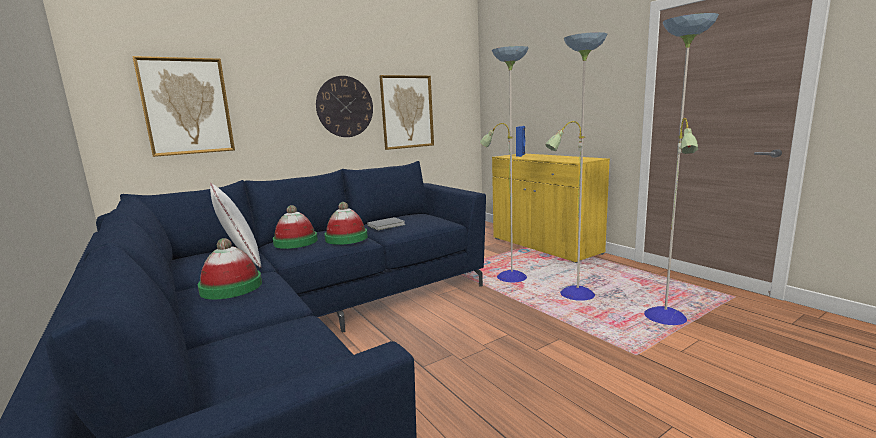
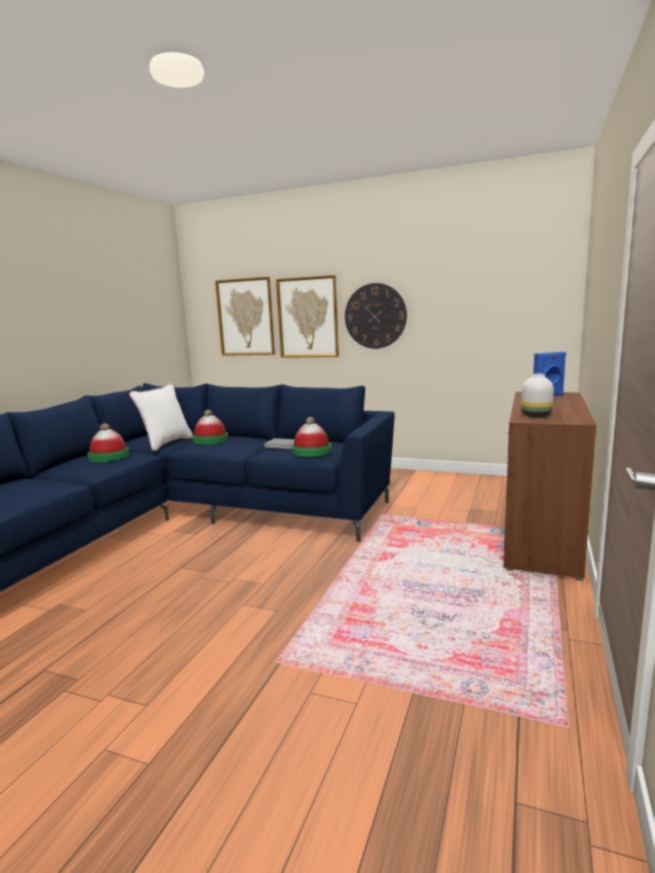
camera: 55 degrees right, 0 degrees up
(346, 238) = (232, 447): hat -> hat (311, 451)
(407, 112) = (453, 321): picture -> picture (308, 317)
(545, 246) = (541, 537): yellow cabinet -> brown cabinet
(569, 160) = (536, 415): none -> white vase
(575, 295) = (399, 594): floor lamp -> none

